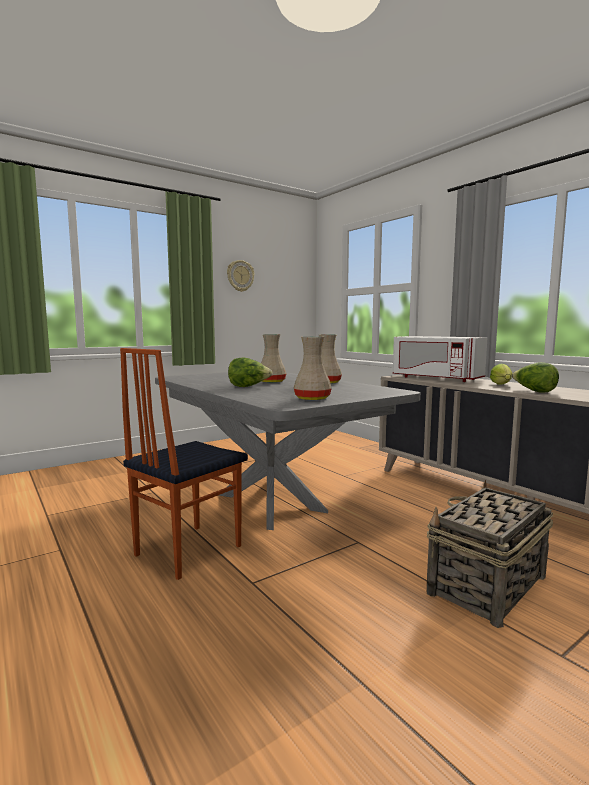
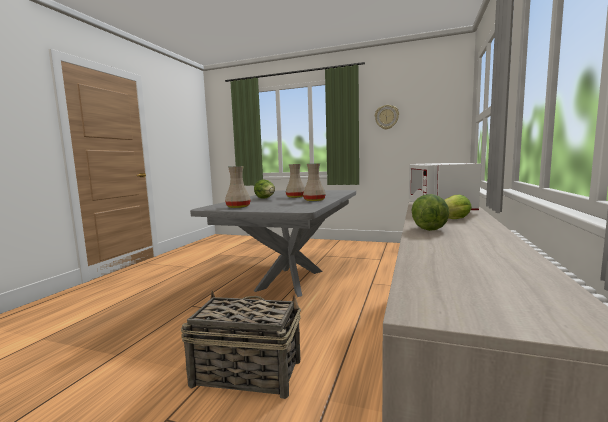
camera: 55 degrees right, 0 degrees up
(186, 550) = (211, 284): chair -> none

